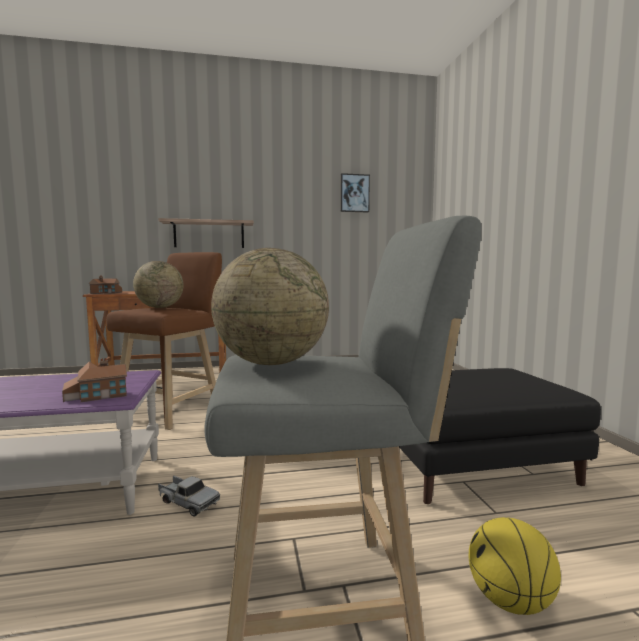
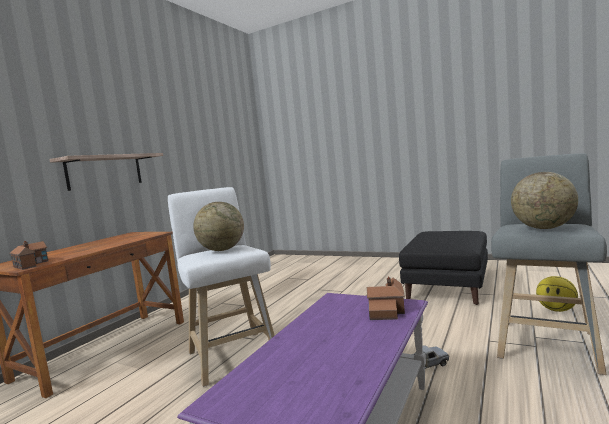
camera: 50 degrees left, 0 degrees up
(173, 410) = (231, 354): brown stool -> white stool
(354, 193) = (216, 124): picture -> none

